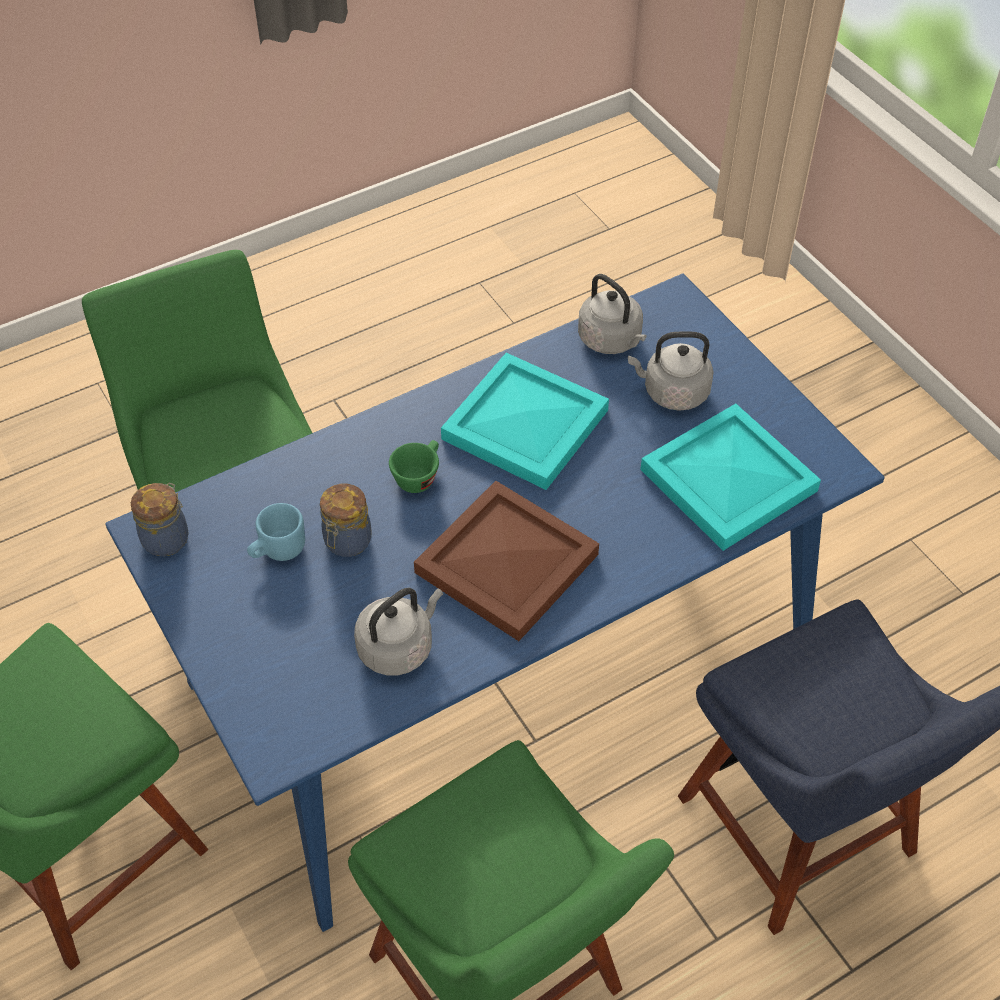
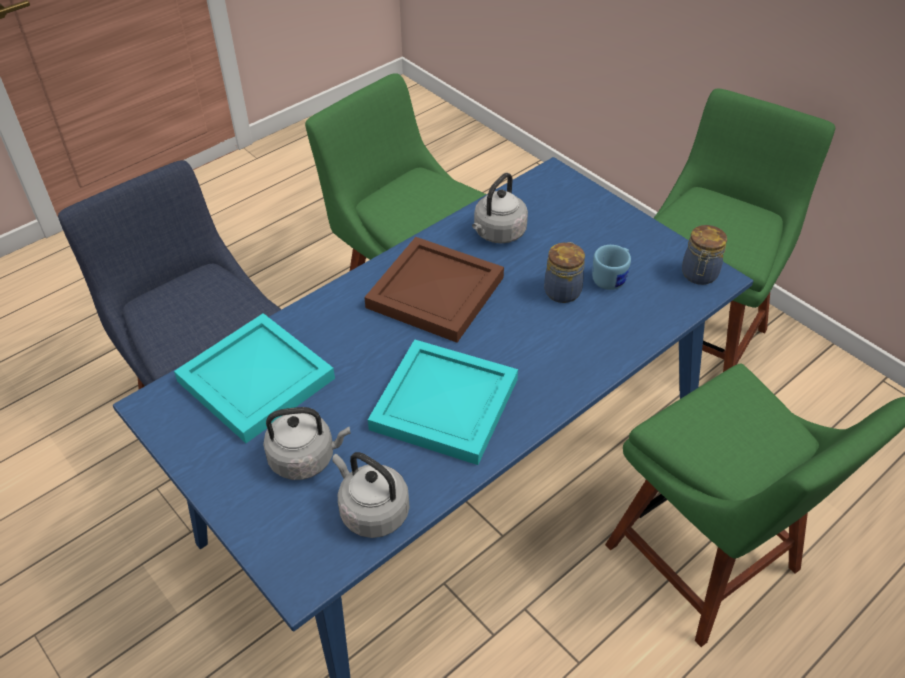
camera: 170 degrees right, 5 degrees down
(418, 476) = (525, 346): green cup -> none

